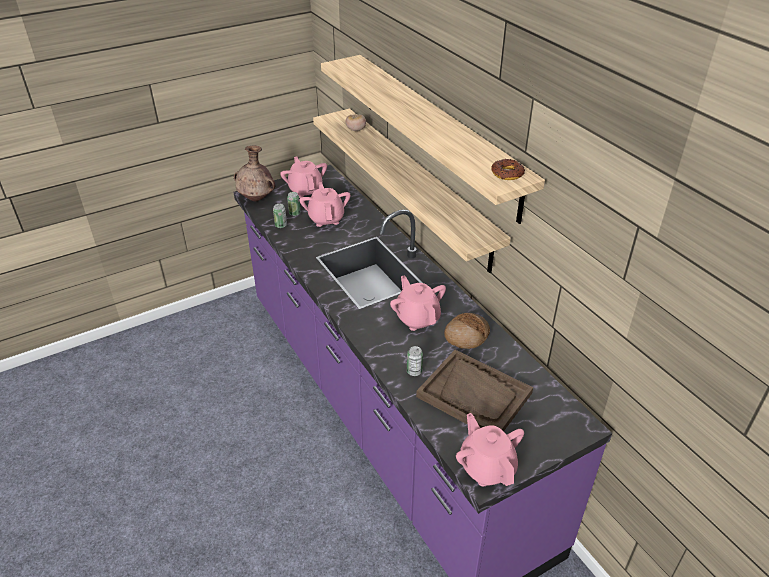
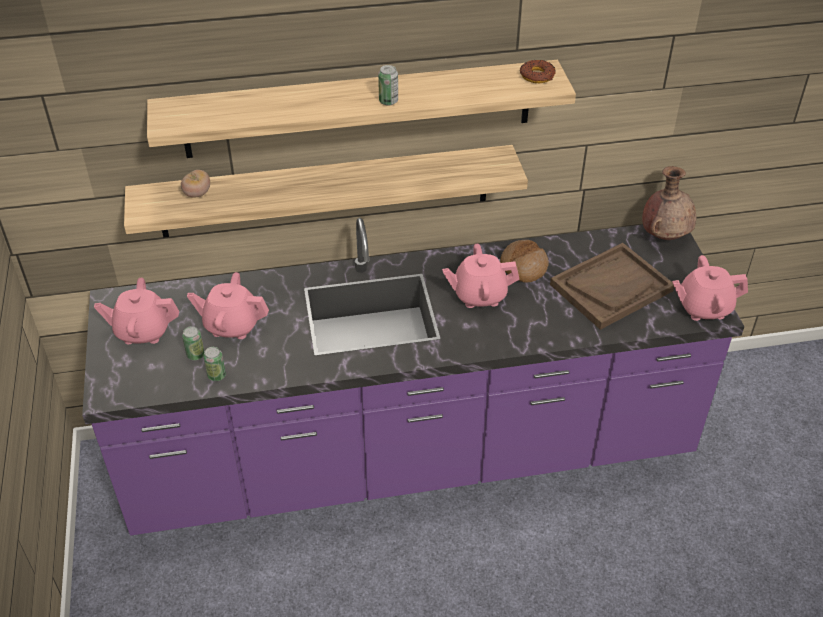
camera: 70 degrees left, 5 degrees up
(257, 199) = (125, 389): brown vase -> brown vase (665, 235)
(414, 371) = (562, 321): can -> can (388, 101)

